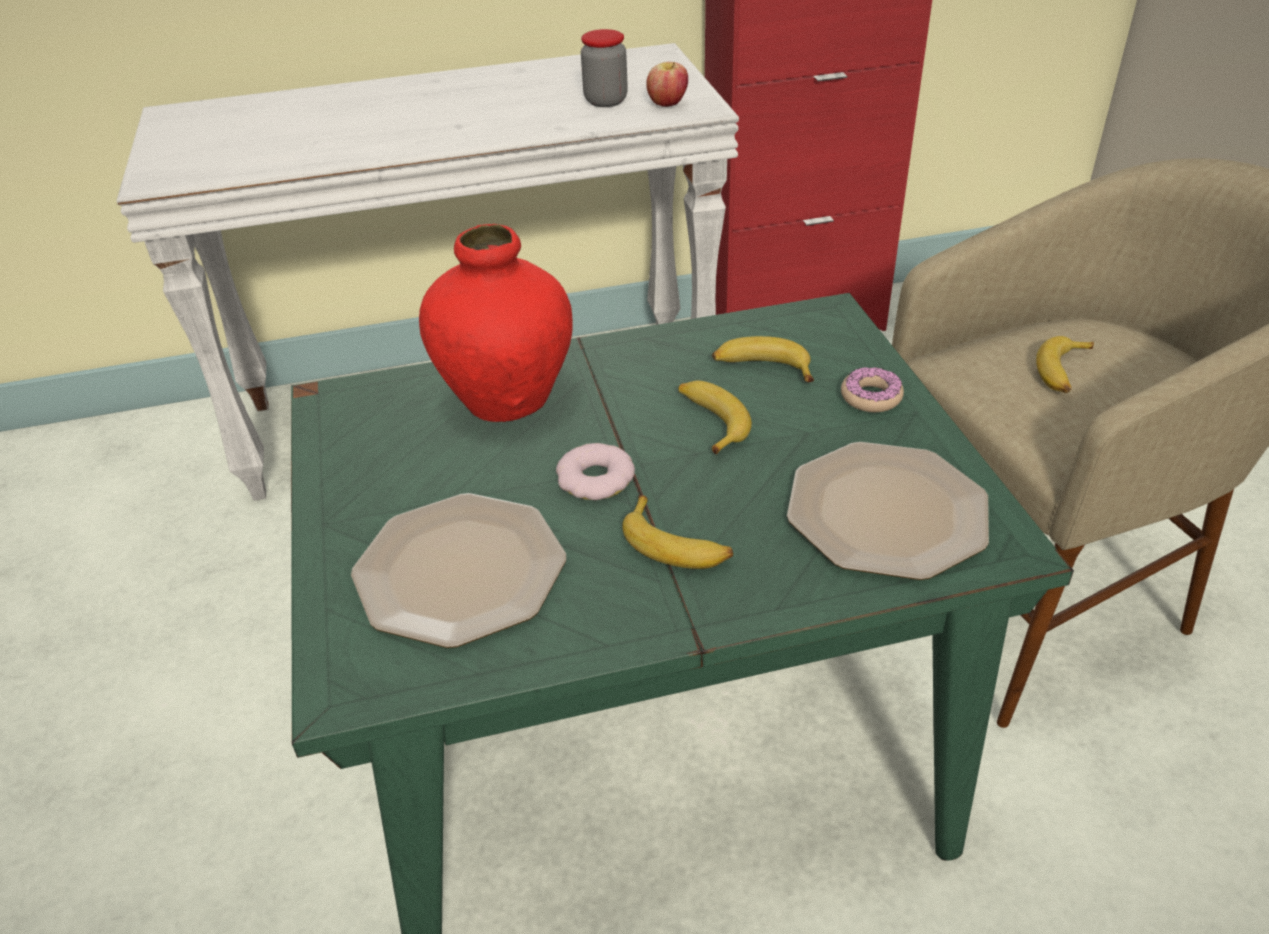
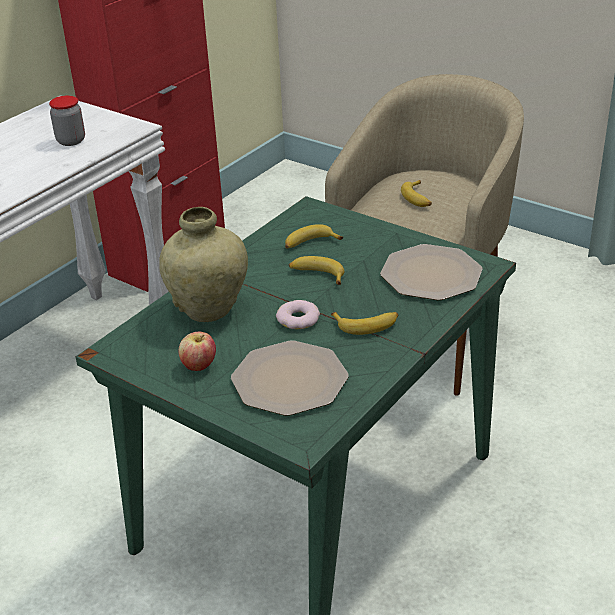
camera: 40 degrees left, 5 degrees down
(508, 401) = (209, 309): red vase -> beige vase
(667, 104) = (112, 131): apple -> apple (199, 366)
(871, 397) = (371, 235): donut -> none

